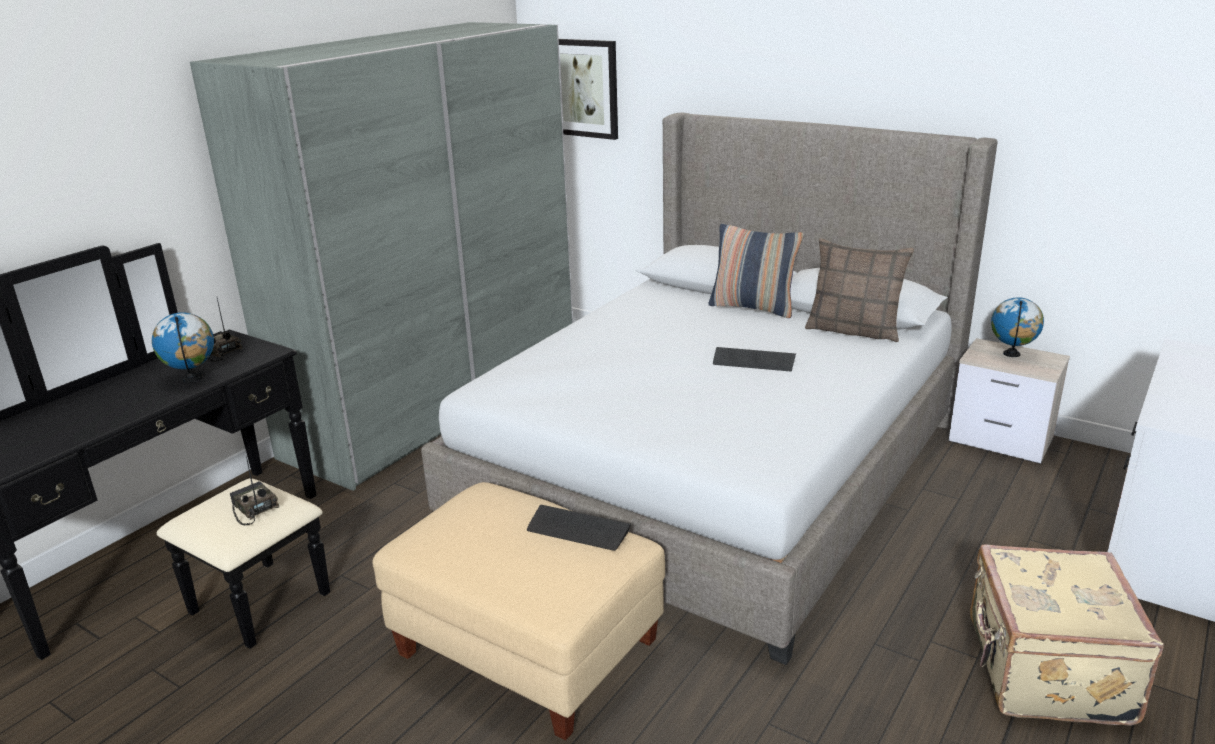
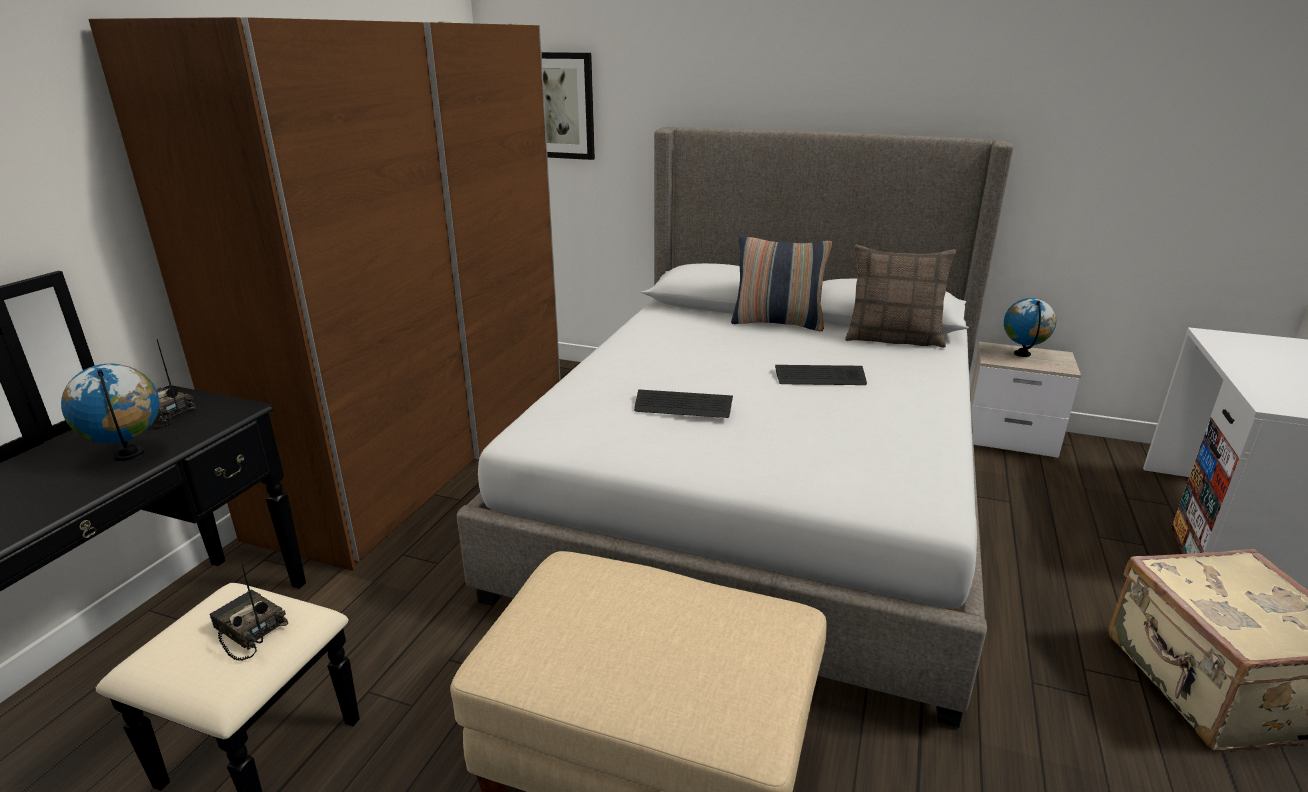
camera: 15 degrees left, 0 degrees up
(438, 403) = (426, 452): grey wardrobe -> brown wardrobe
(578, 529) = (719, 604): keyboard -> keyboard (683, 406)

